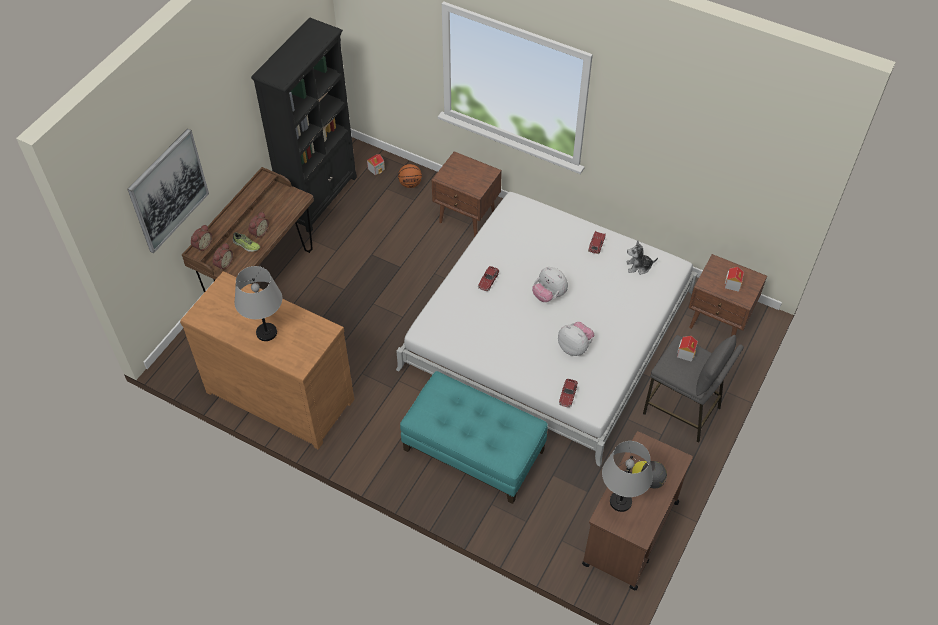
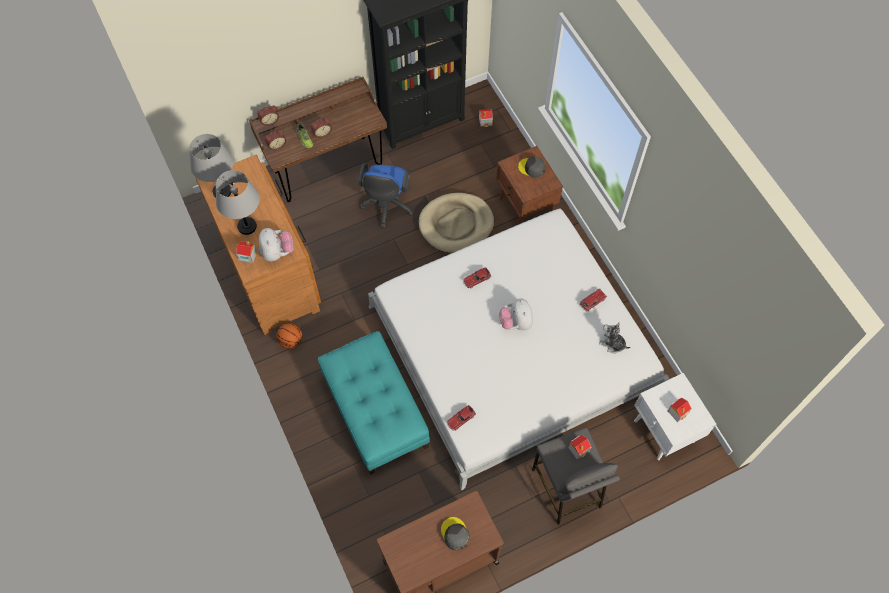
camera: 35 degrees right, 10 degrees up
(168, 190) = (244, 66): picture -> none
(288, 355) = (247, 255): none -> toy house
(345, 281) = (387, 206): none -> blue office chair
(410, 184) = (502, 150): basketball -> basketball (291, 340)
(419, 262) = (456, 224): none -> beige dog bed
(464, 170) = (531, 168): none -> grey cap
(575, 347) = (500, 381): plush toy -> plush toy (277, 252)
(620, 501) = (414, 540): grey table lamp -> grey table lamp (222, 191)
(719, 322) = (664, 432): brown nightstand -> white nightstand

